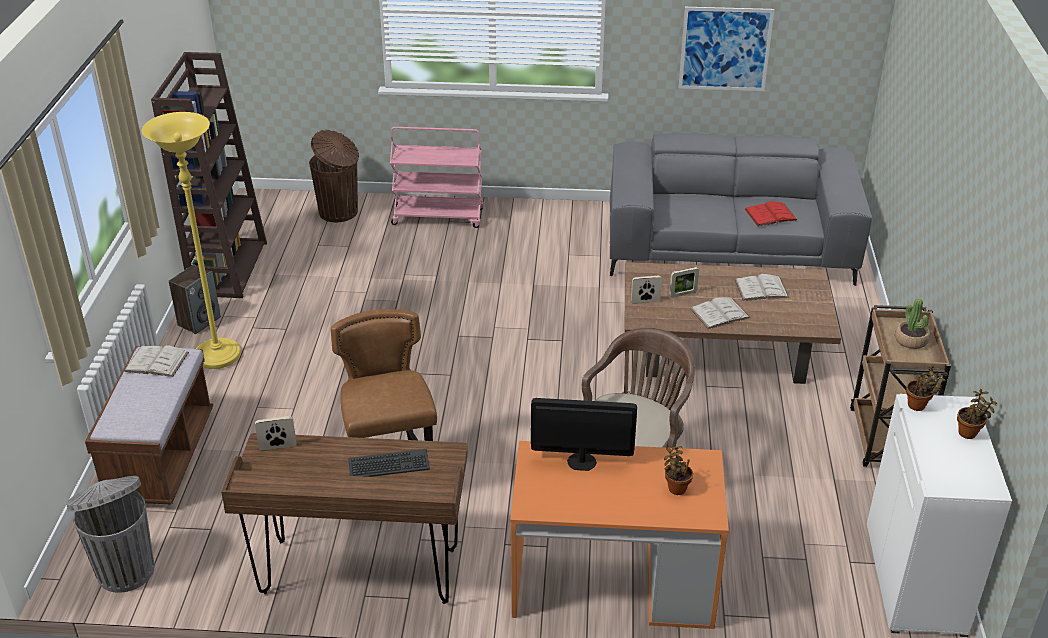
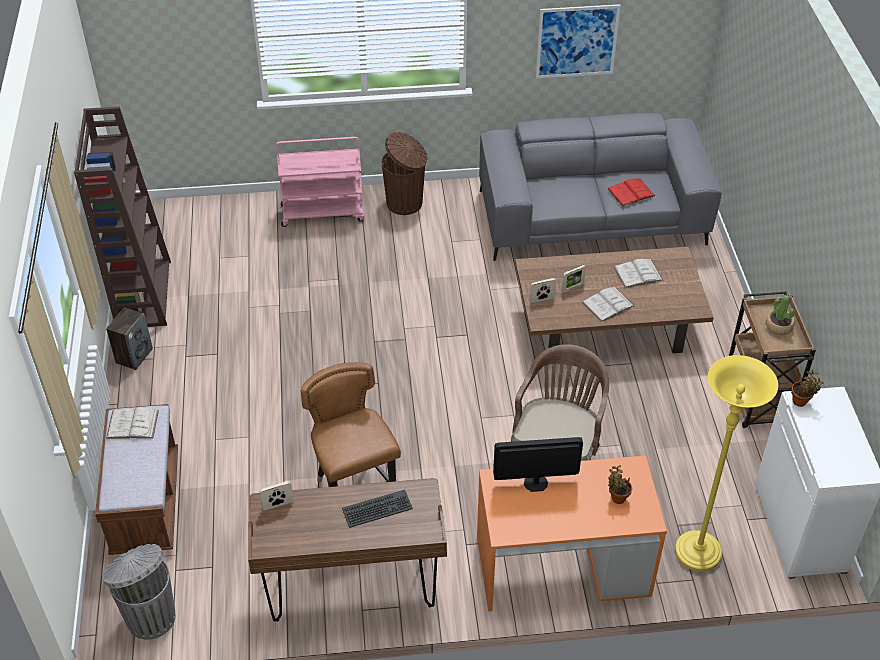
camera: 10 degrees left, 10 degrees up
(218, 356) = (163, 391): yellow floor lamp -> yellow floor lamp (697, 553)
(339, 212) = (229, 218): brown trash can -> brown trash can (405, 203)
(969, 433) = (844, 422): potted plant -> none

